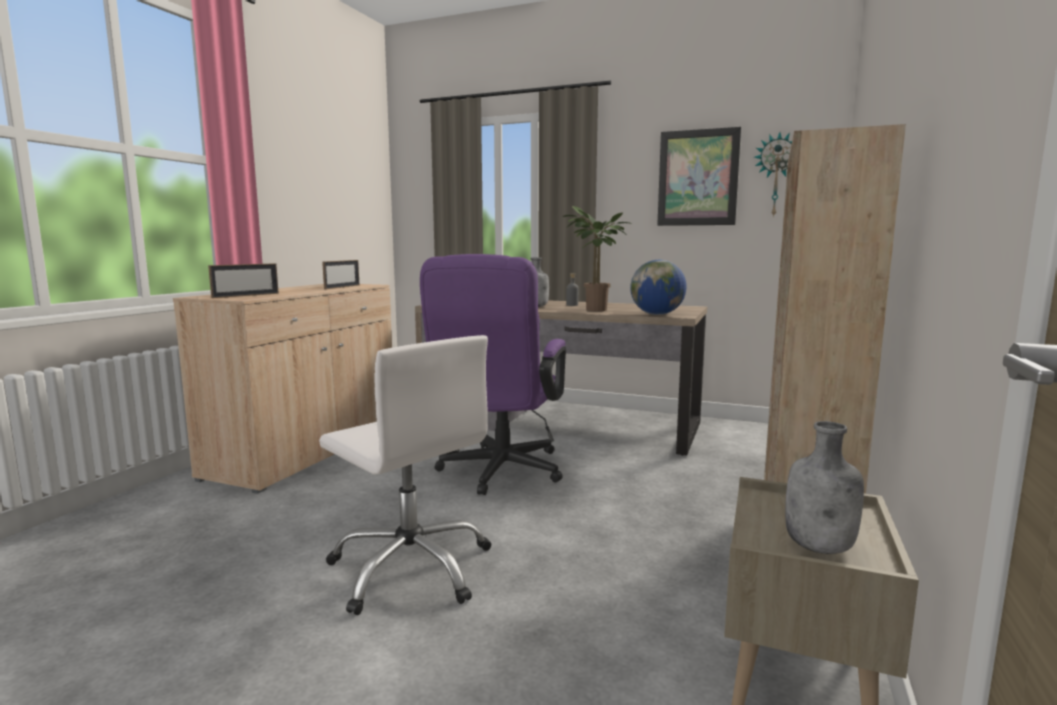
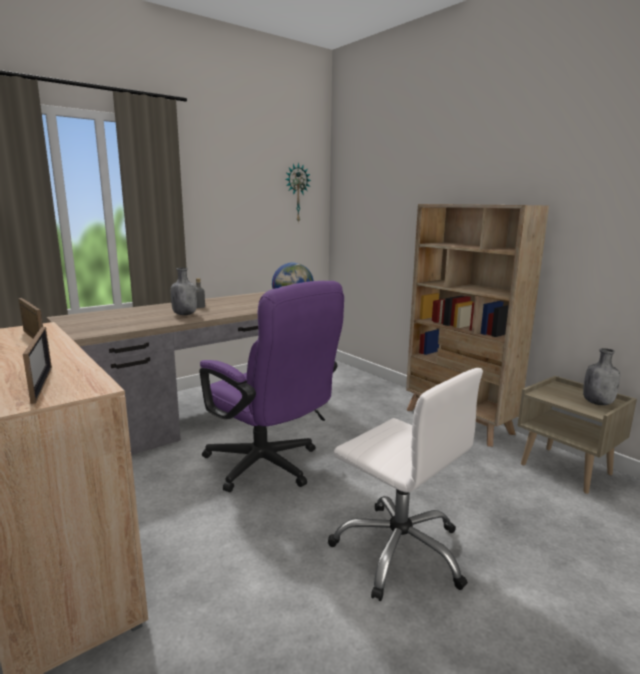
camera: 60 degrees left, 5 degrees up
(412, 568) = (400, 550): white office chair -> white office chair turned 60 degrees clockwise
(593, 310) = (240, 309): potted plant -> none
(698, 178) = (250, 191): picture -> none

